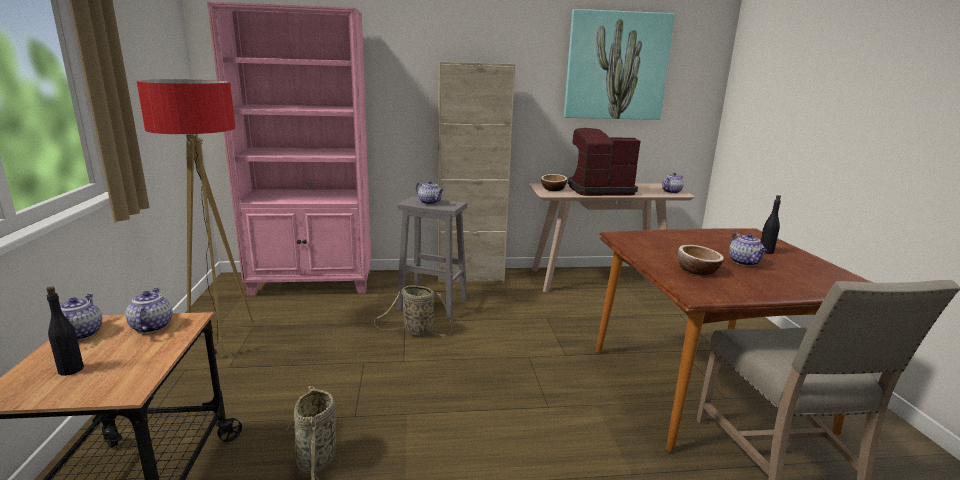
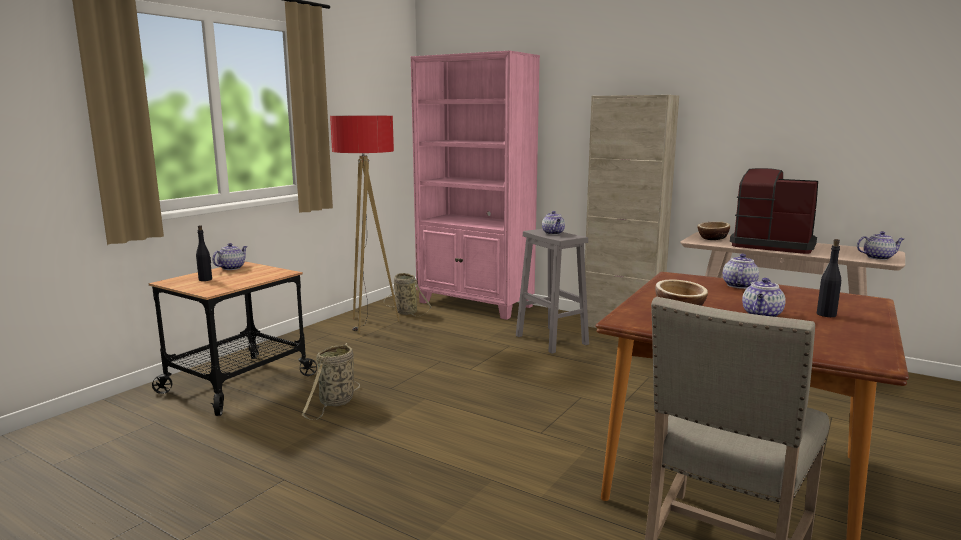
camera: 40 degrees right, 5 degrees down
(151, 326) = (264, 271): teapot -> teapot (738, 285)
(416, 332) = (508, 354): basket -> basket (405, 312)
(616, 66) = (821, 93): picture -> none

